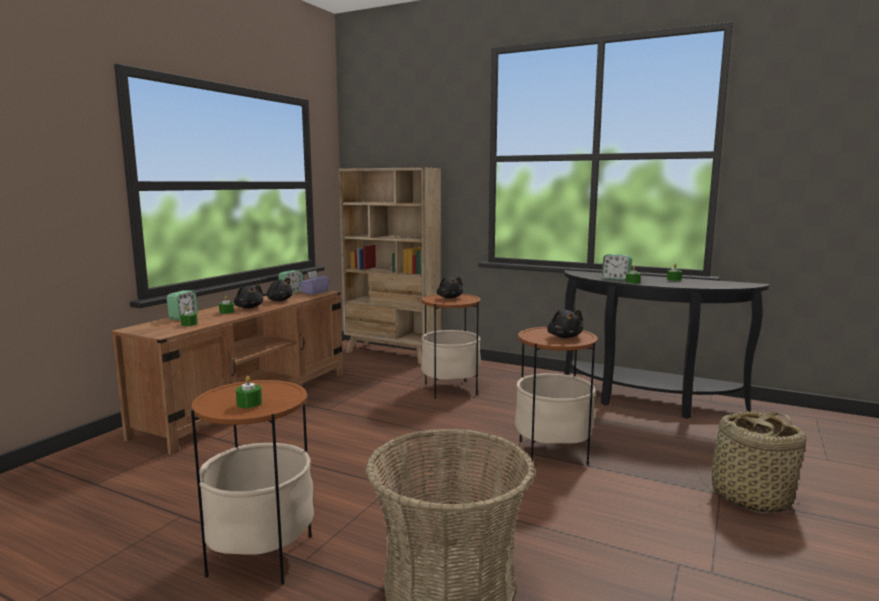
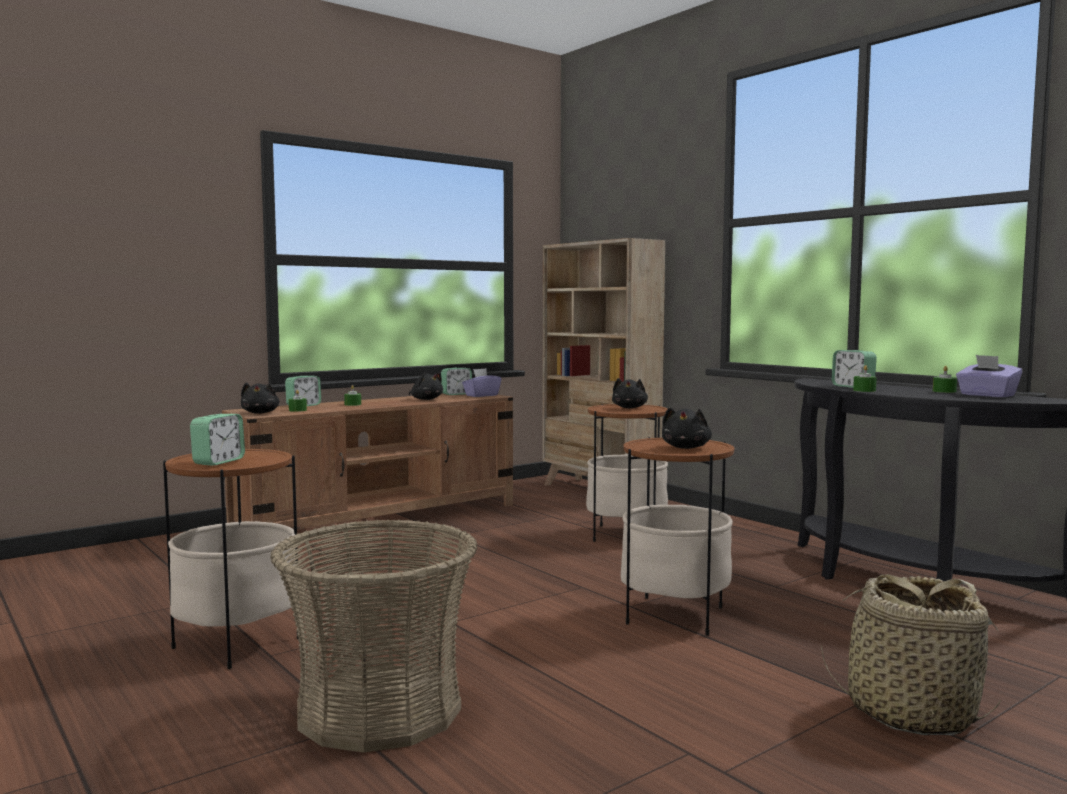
camera: 25 degrees right, 5 degrees down
(249, 307) = (382, 403): black plush toy -> black plush toy (260, 413)
(249, 403) = (218, 461): green candle -> alarm clock
(703, 282) = (987, 395): none -> purple tissue box

